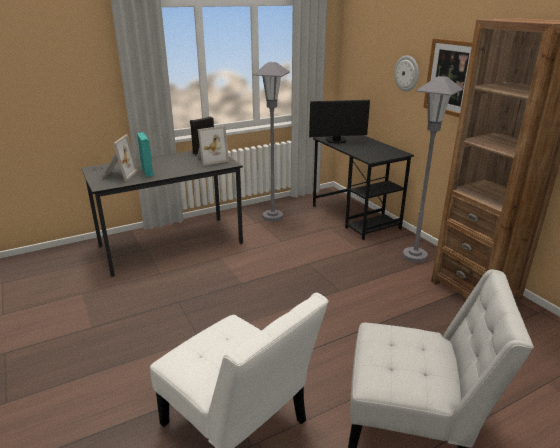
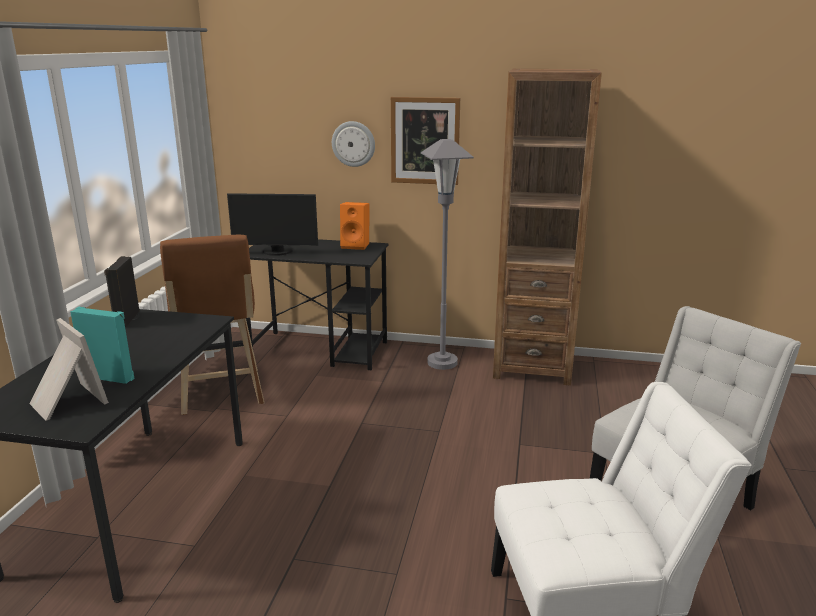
camera: 50 degrees left, 5 degrees down
(211, 159) = (168, 325): picture frame -> none
(272, 217) = (221, 394): grey floor lamp -> brown stool
(337, 141) = (277, 252): monitor -> monitor turned 60 degrees clockwise
(389, 150) = (356, 246): none -> orange speaker

